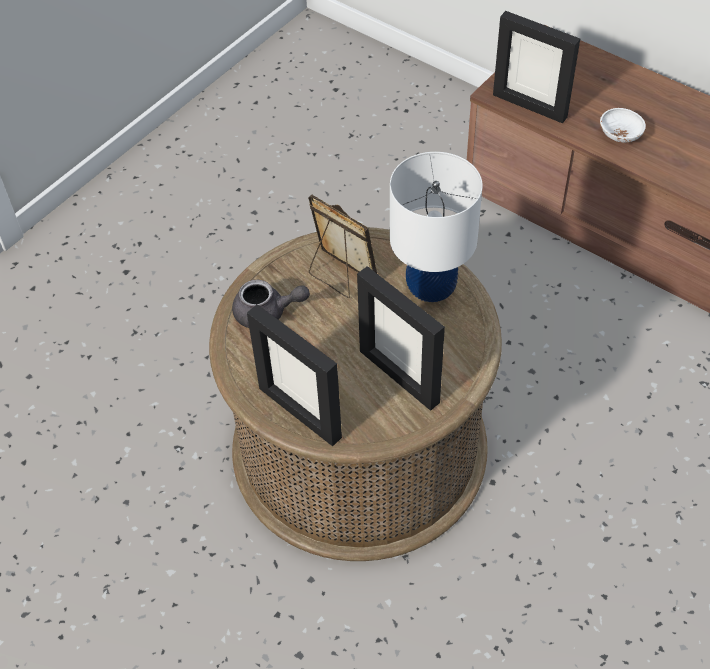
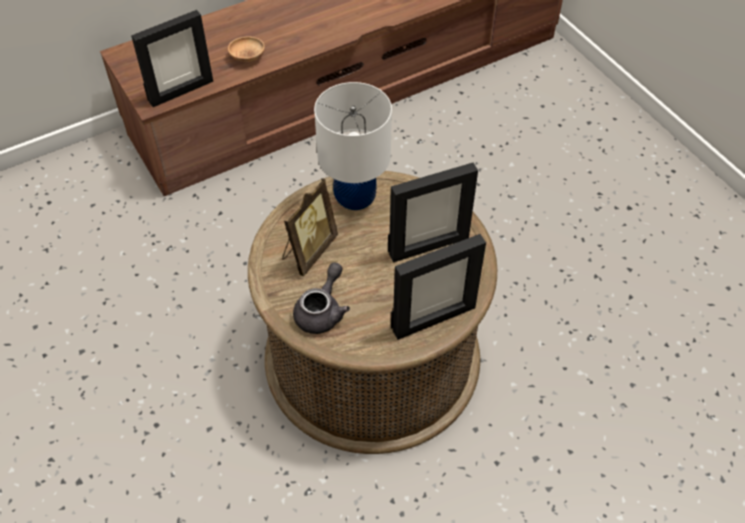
camera: 70 degrees left, 0 degrees up
(339, 276) = (308, 251): picture frame -> picture frame turned 150 degrees clockwise
(620, 135) = (247, 57): white bowl -> brown bowl

